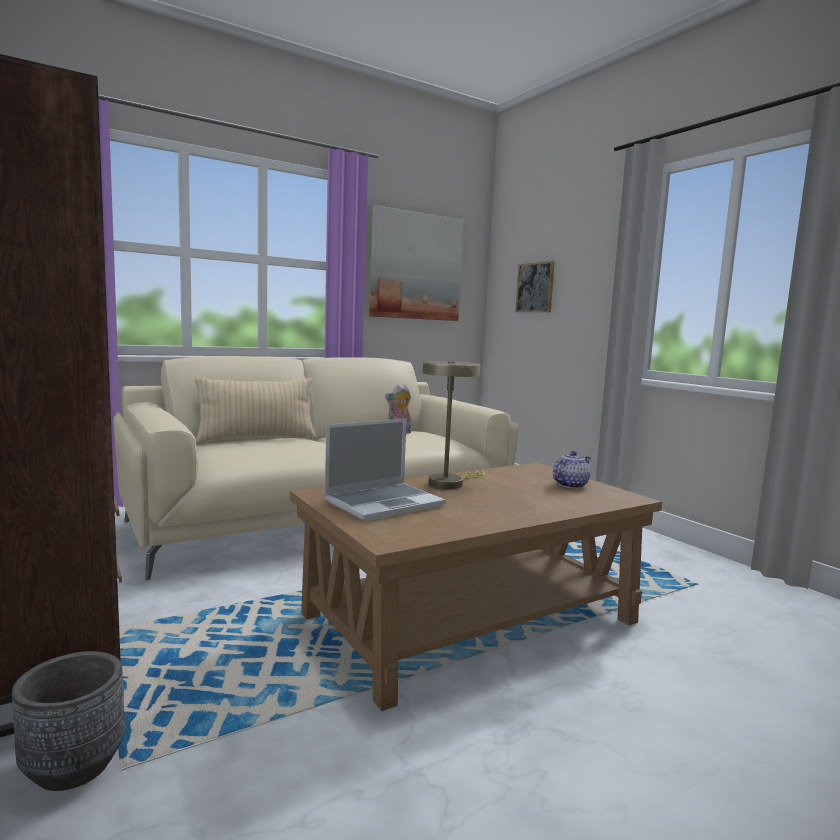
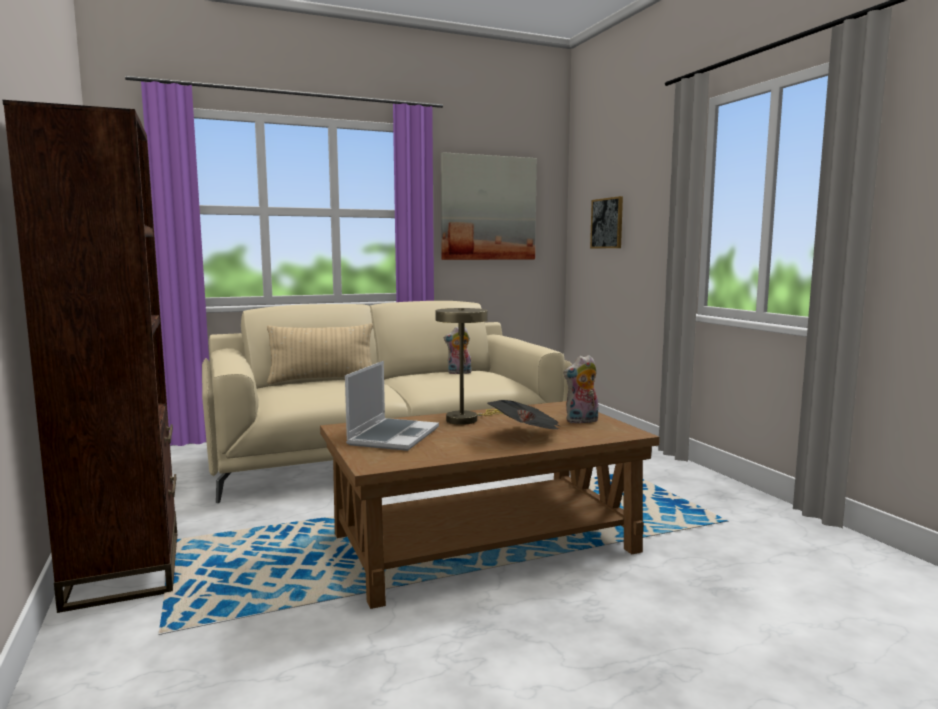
camera: 10 degrees right, 0 degrees up
(73, 767) = (126, 630): grey planter -> none
(384, 503) = (393, 436): laptop -> laptop turned 45 degrees counterclockwise
(529, 501) = (527, 435): none -> newspaper
(570, 485) = (582, 421): teapot -> plush toy

